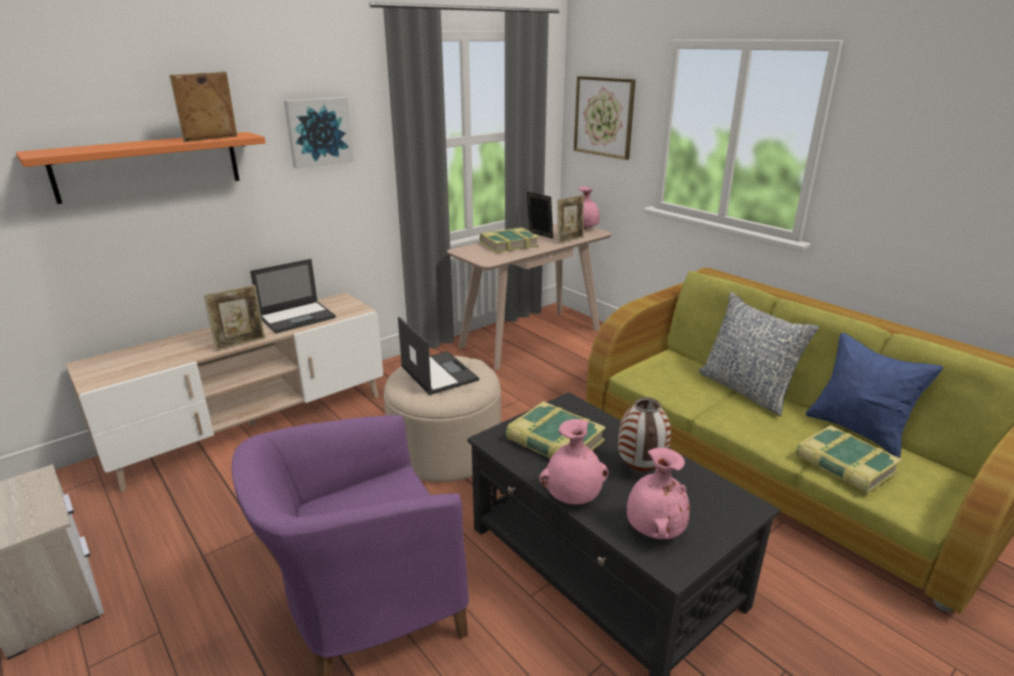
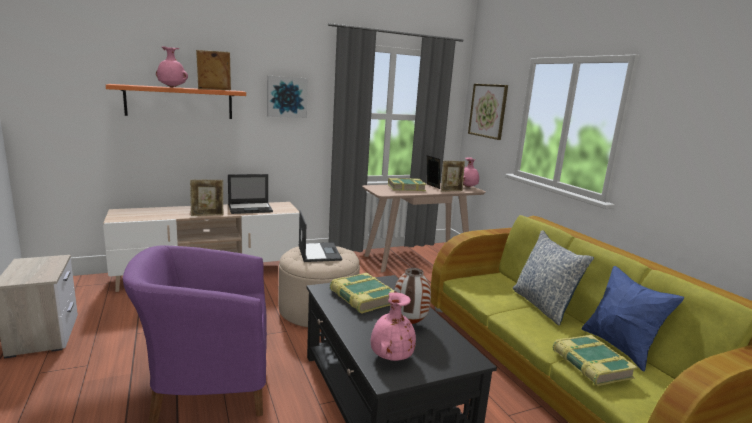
camera: 15 degrees right, 10 degrees down
(573, 497) = (349, 328): pink vase -> pink vase (172, 87)

